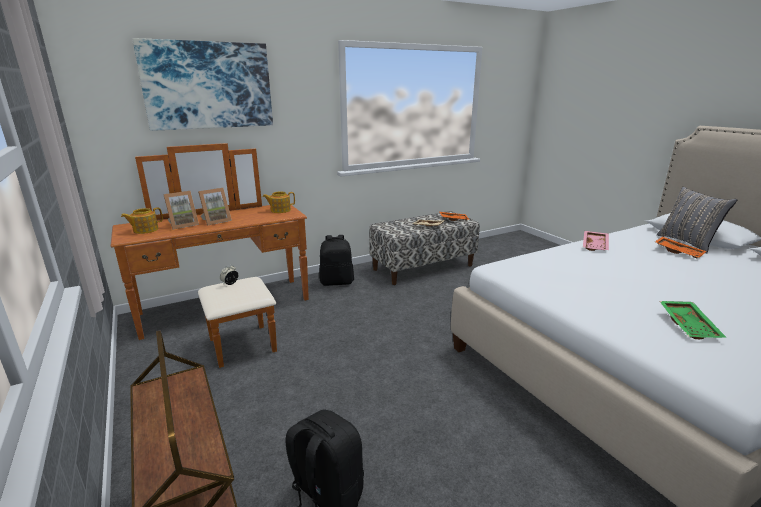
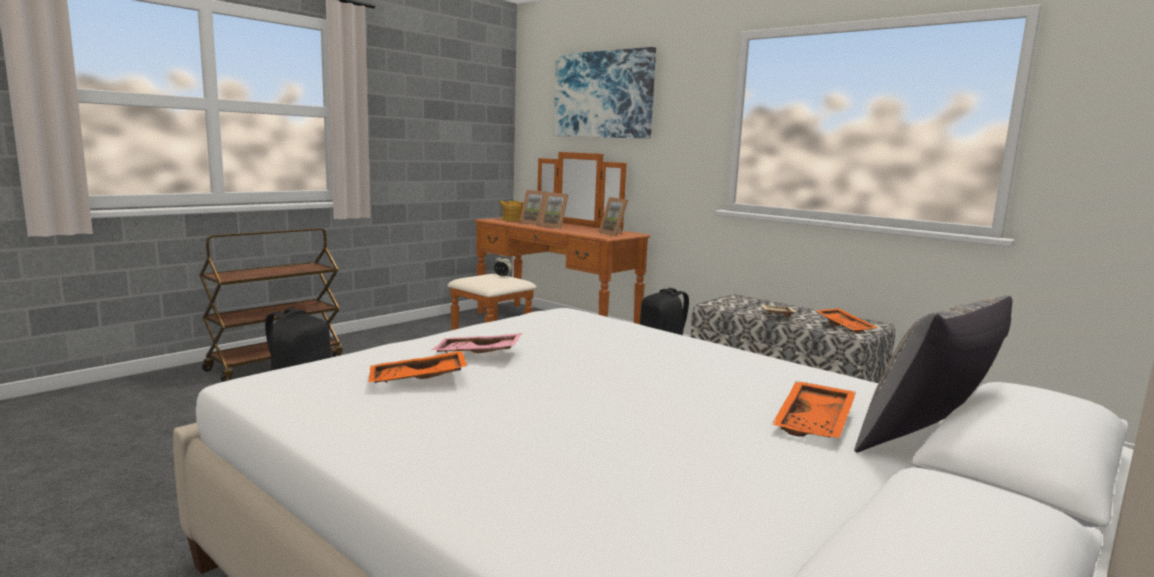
camera: 70 degrees right, 10 degrees down
(280, 210) = (614, 234): teapot -> picture frame
(595, 245) = (743, 359): pink tray -> pink tray (477, 354)
(689, 326) = (417, 380): green tray -> orange tray

